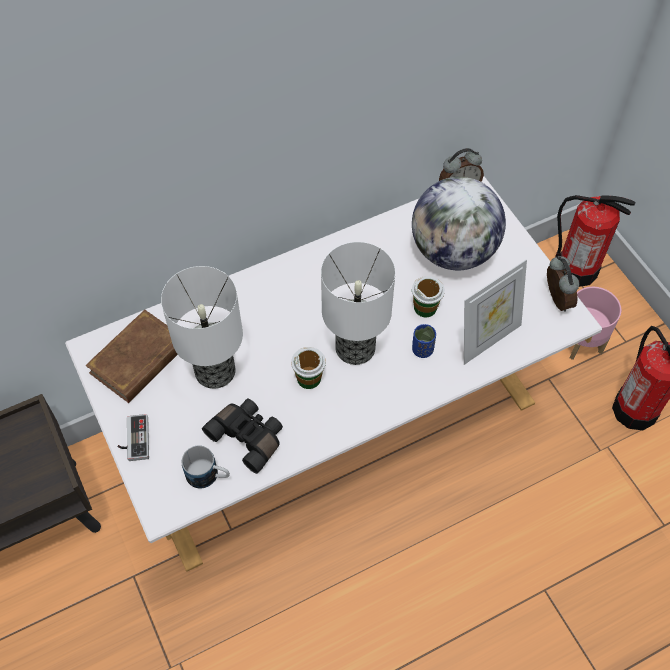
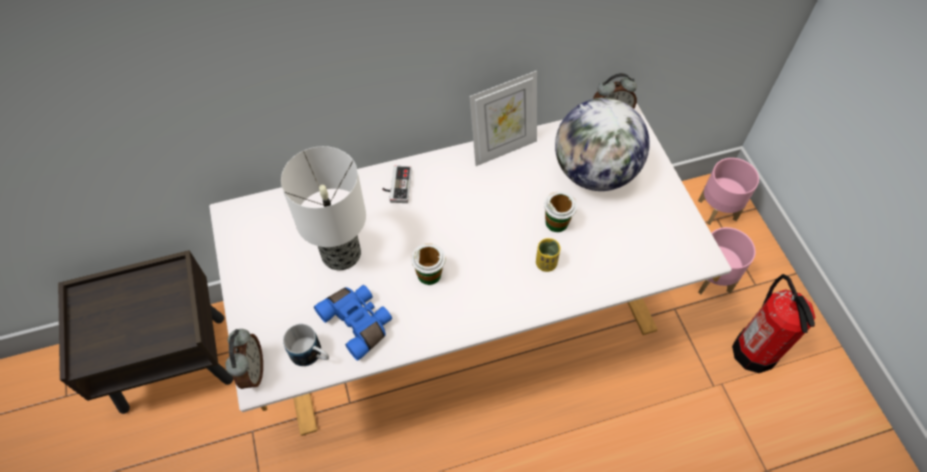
camera: 10 degrees right, 0 degrees up
(133, 439) = (249, 307): game controller -> game controller (396, 186)
(139, 359) = (273, 231): brown book -> none
(248, 436) = (358, 322): black binoculars -> blue binoculars
(356, 348) = (481, 252): table lamp -> none
(422, 350) = (546, 263): blue cup -> yellow cup
(487, 339) = (613, 262): picture frame -> picture frame (503, 148)
(555, 300) = (688, 234): alarm clock -> alarm clock (252, 371)
(576, 269) = (718, 209): fire extinguisher -> pink planter

